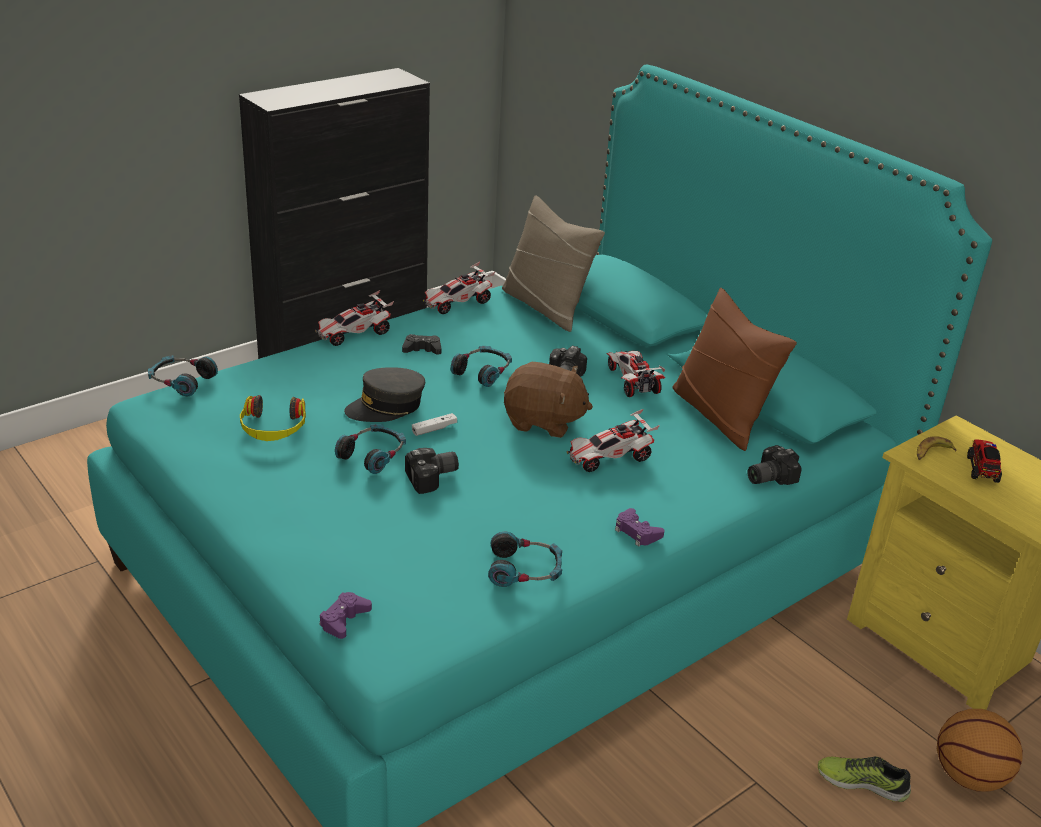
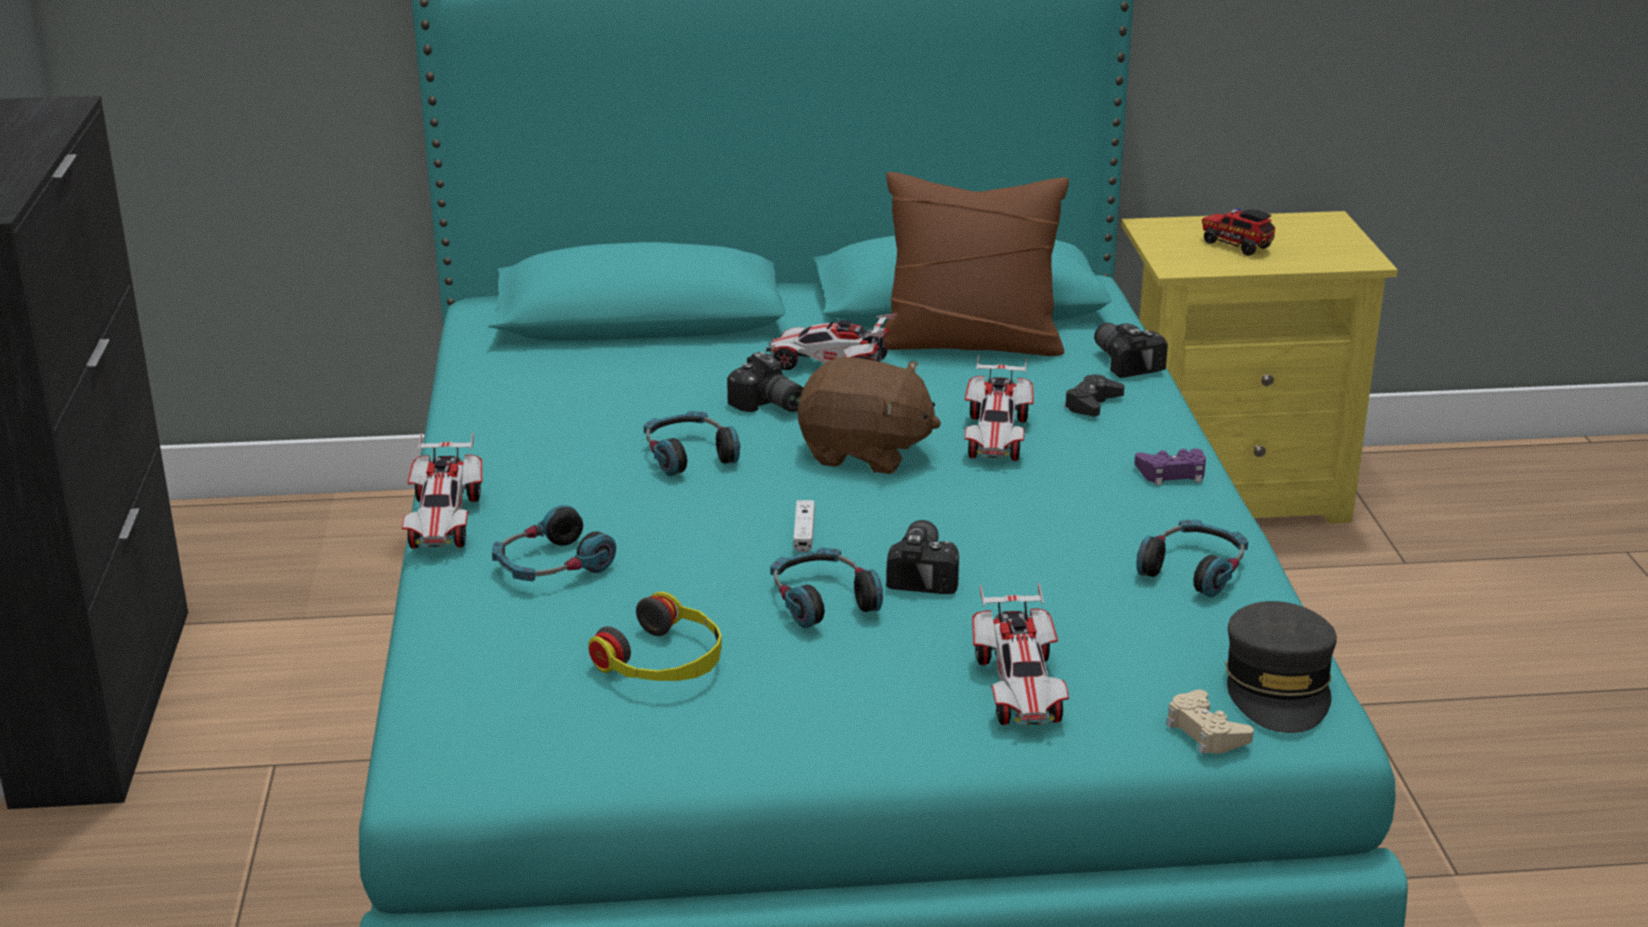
camera: 55 degrees left, 5 degrees down
(181, 381) = (402, 716): headphones -> headphones (551, 565)
(344, 620) = (1205, 731): purple game controller -> beige game controller
(386, 407) = (708, 551): grey cap -> grey cap (1278, 687)
(422, 349) = (566, 481): black game controller -> black game controller (1092, 404)
(457, 303) = (461, 416): toy car -> toy car (1020, 689)
(543, 421) = (865, 453): brown plush toy -> brown plush toy turned 60 degrees clockwise
(546, 307) = (561, 358): beige pillow -> none
(767, 477) = (1127, 361): camera -> camera turned 150 degrees clockwise
(862, 782) = (1401, 636): shoe -> none
(931, 453) = (1184, 256): banana -> none
(969, 776) = (1431, 570): basketball -> none

